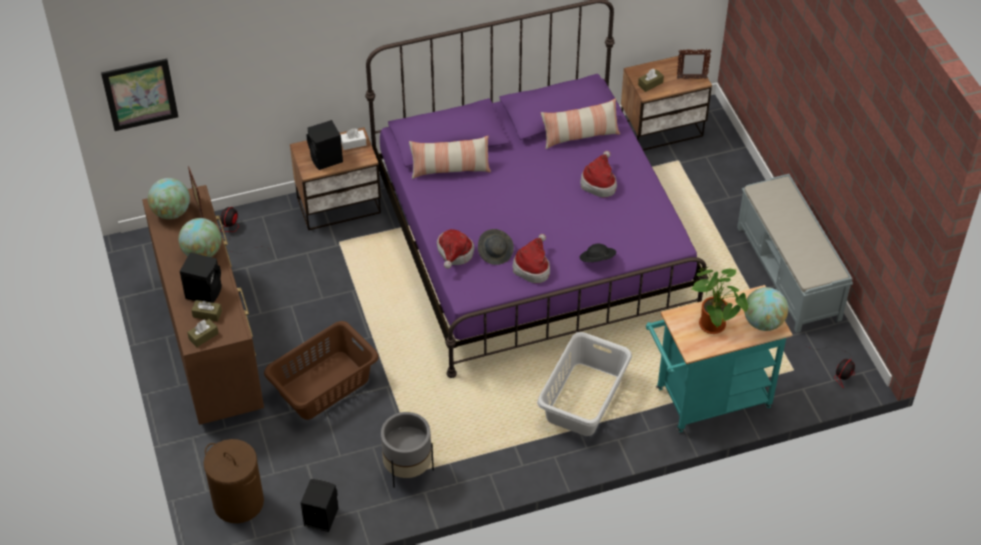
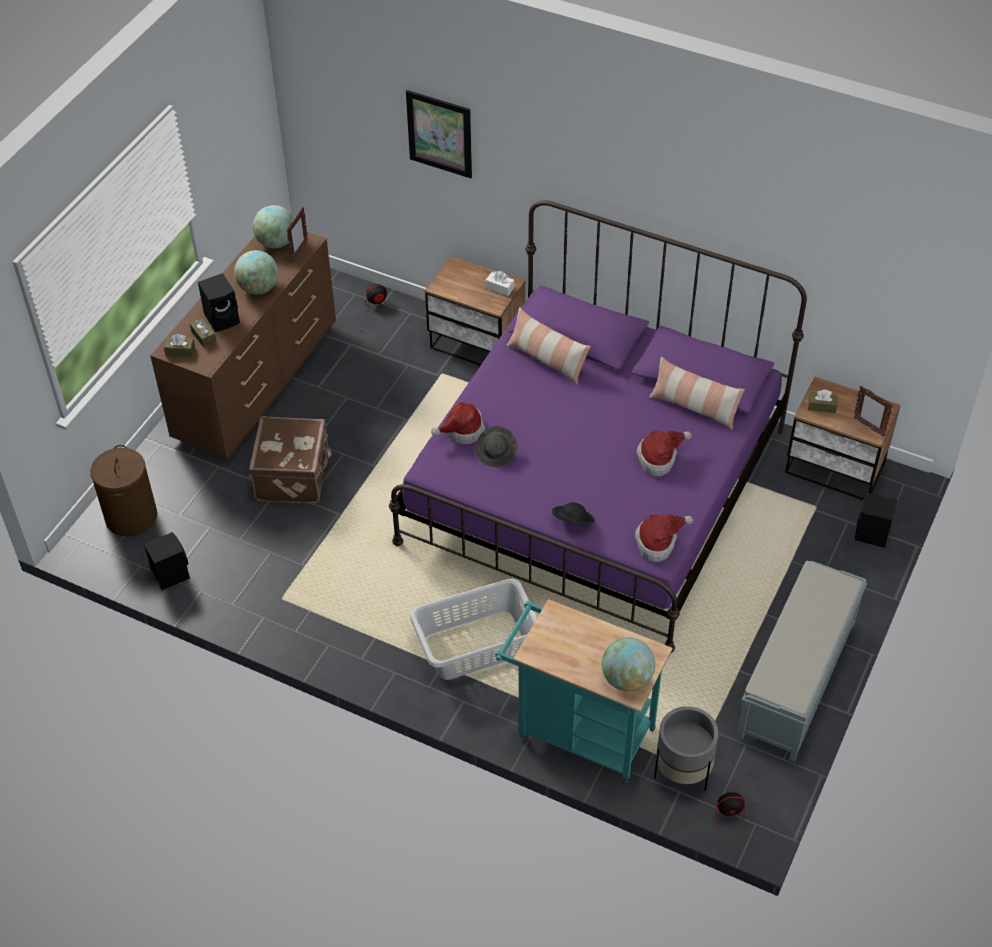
camera: 45 degrees right, 0 degrees up
(140, 94) = (321, 124): picture -> picture (439, 134)
(323, 385) = (294, 476): brown laundry basket -> brown suitcase
(326, 159) = (463, 286): black speaker -> black speaker (871, 535)
(408, 469) = (274, 590): grey planter -> grey planter (682, 771)
(532, 267) = (511, 487): hat -> hat (658, 542)
(714, 327) = (578, 648): potted plant -> none

